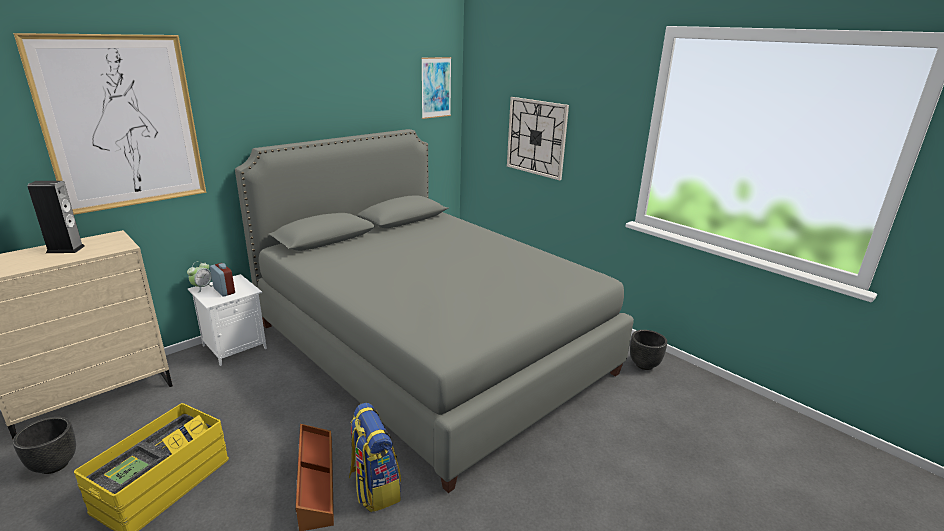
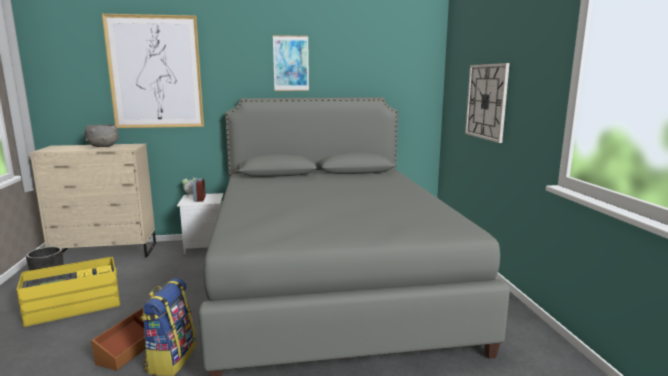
camera: 35 degrees right, 10 degrees down
(65, 249) = (103, 146): speaker -> grey bowl
(436, 87) = (414, 63): picture -> picture (291, 63)
(643, 365) = (539, 360): black planter -> none

